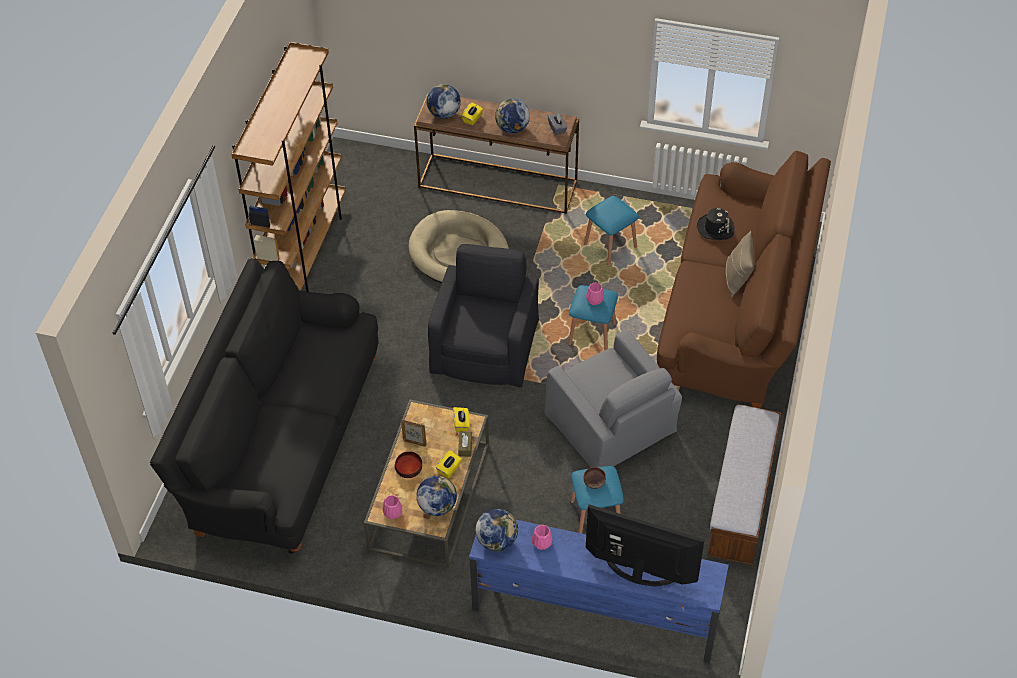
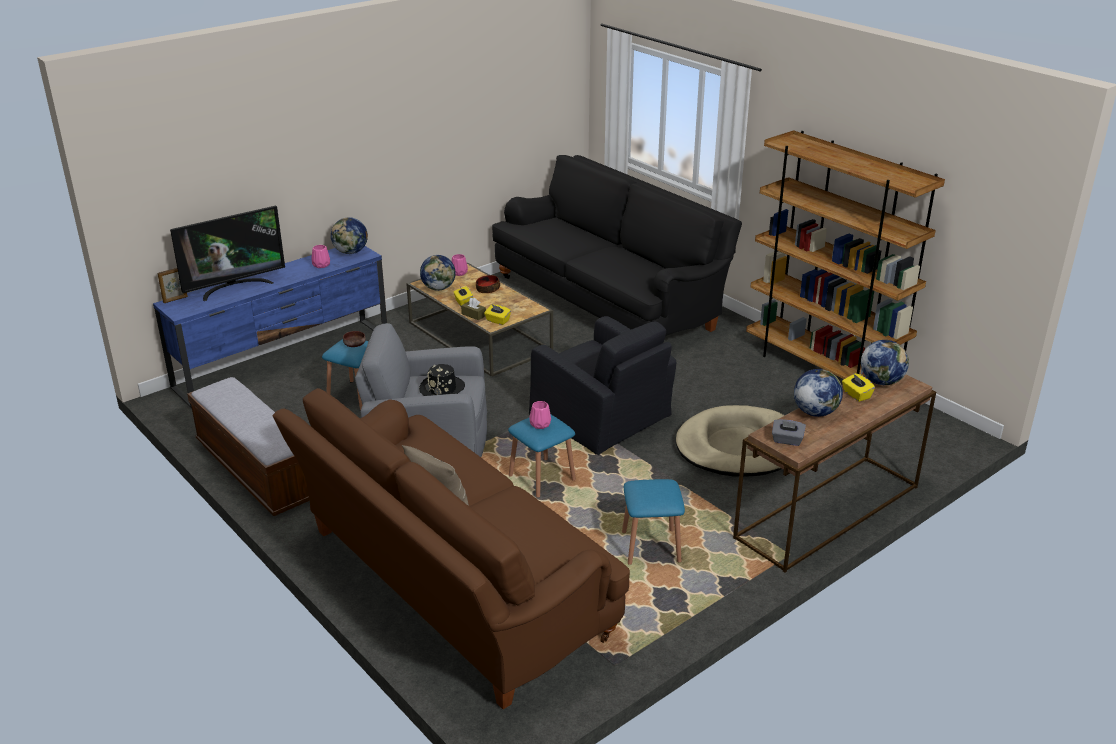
camera: 125 degrees right, 20 degrees down
(415, 442) = (508, 298): picture frame -> picture frame (175, 299)
(715, 228) = (527, 523): black hat -> black hat (442, 389)

